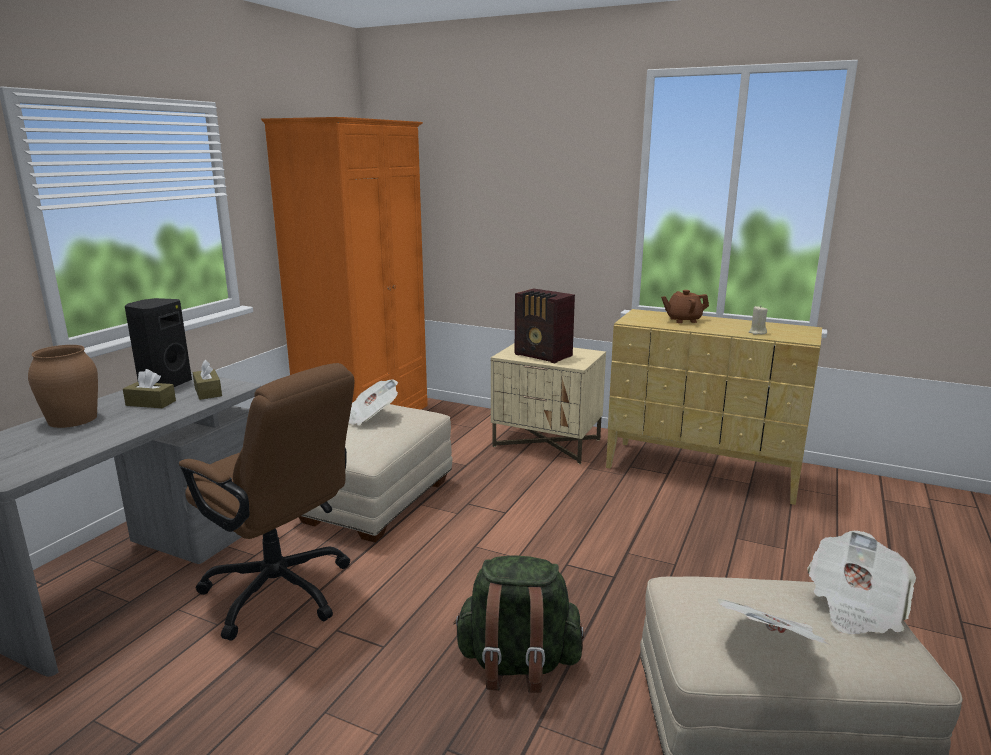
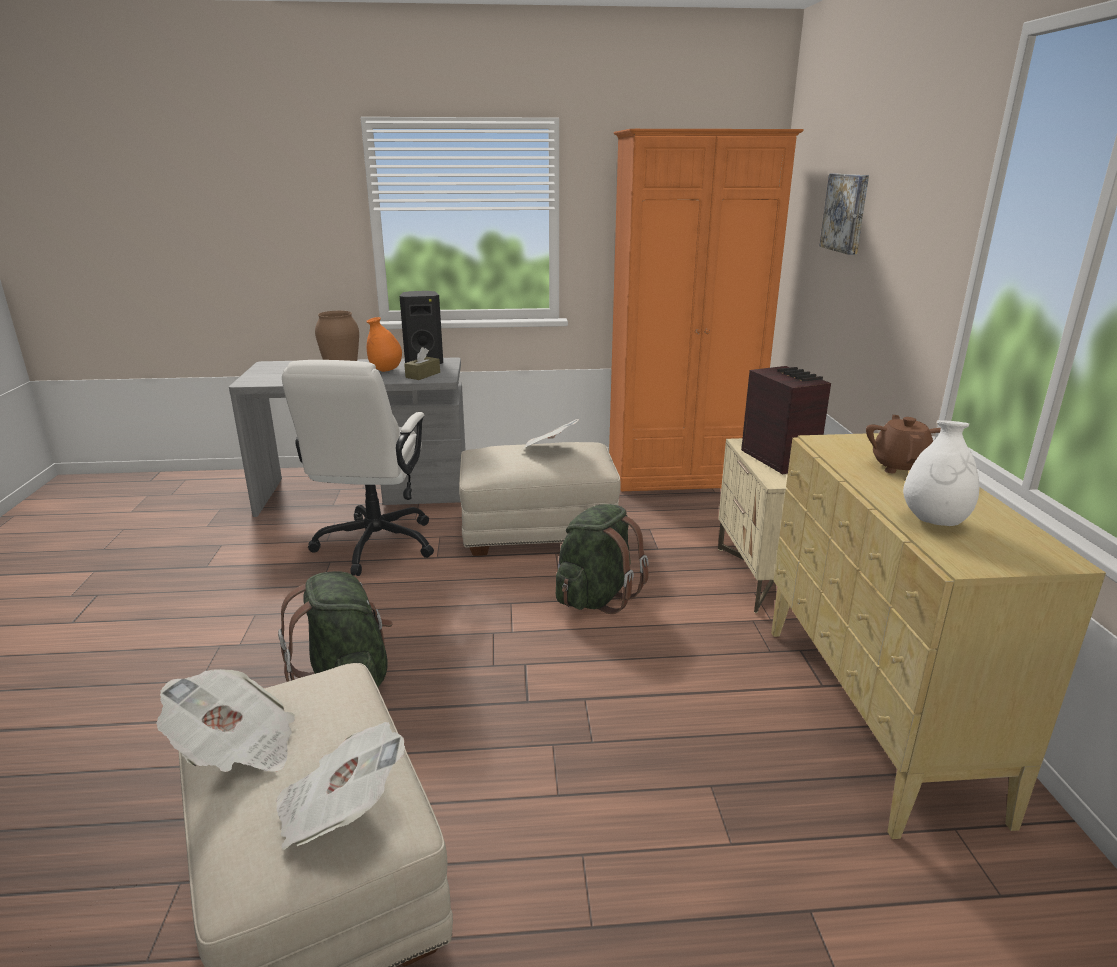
camera: 60 degrees right, 5 degrees up
(151, 403) = (386, 370): brown tissue box -> orange vase
(283, 594) = (374, 548): brown office chair -> white office chair
(478, 182) = (847, 213): none -> picture
(506, 508) = (596, 597): none -> green backpack
(543, 356) = (778, 459): radio -> radio turned 150 degrees clockwise
(683, 320) = (900, 467): brown teapot -> brown teapot turned 45 degrees clockwise
(757, 332) = (934, 521): beige candle -> white vase

